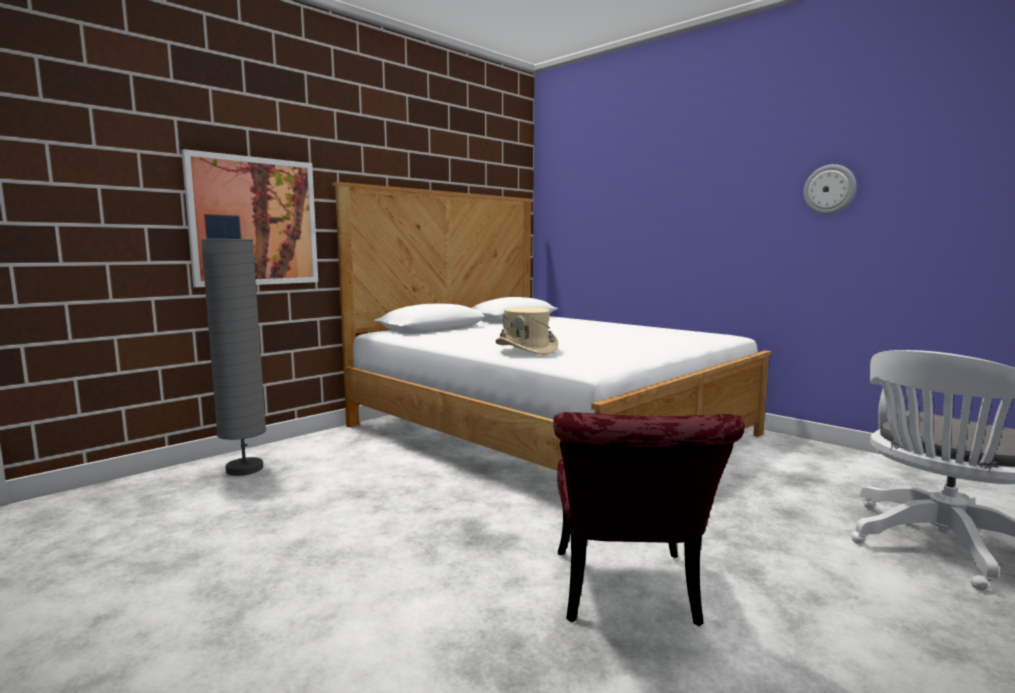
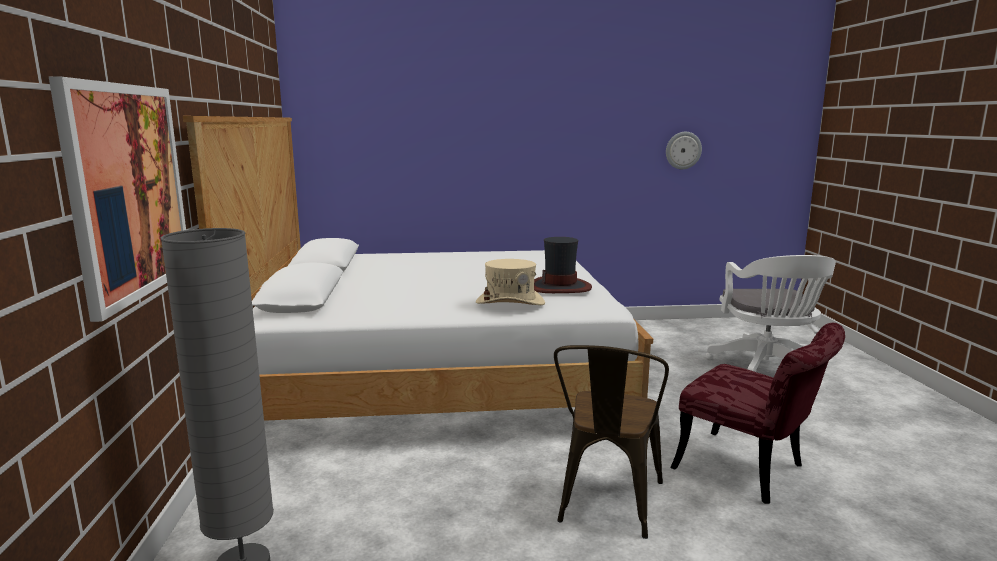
camera: 50 degrees left, 5 degrees up
(446, 543) = (607, 506): none -> brown chair
(603, 349) = (560, 287): none -> hat
(829, 189) = (606, 127): wall clock -> wall clock (683, 150)

